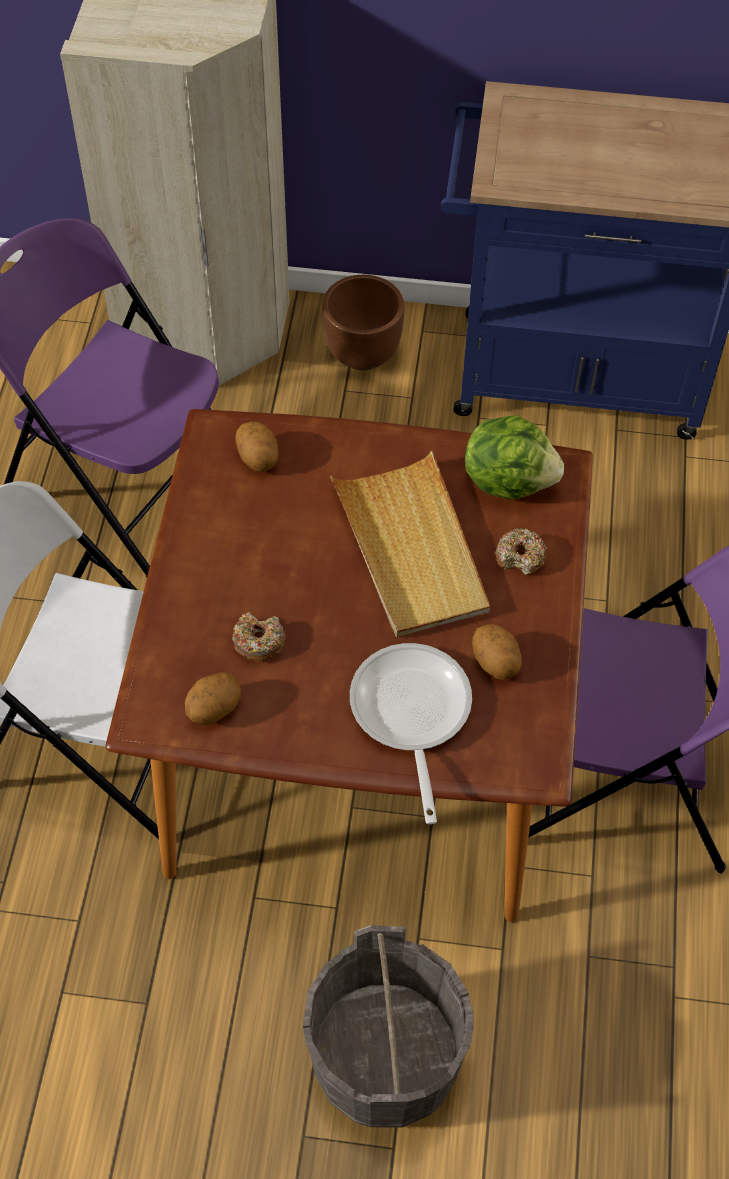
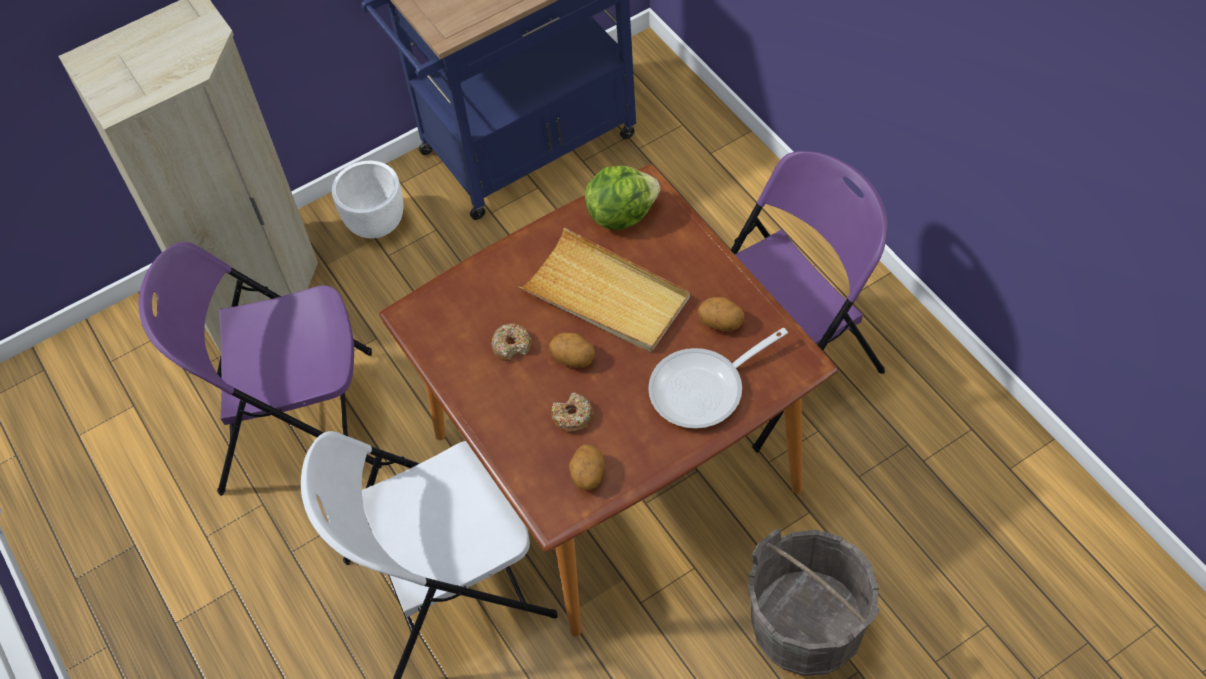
camera: 35 degrees left, 0 degrees up
(258, 458) = (457, 310): potato -> potato (573, 358)
(363, 354) = (377, 224): brown planter -> white planter
(410, 715) = (704, 389): frying pan -> frying pan turned 75 degrees counterclockwise
(520, 557) = (673, 253): donut -> donut (512, 345)

